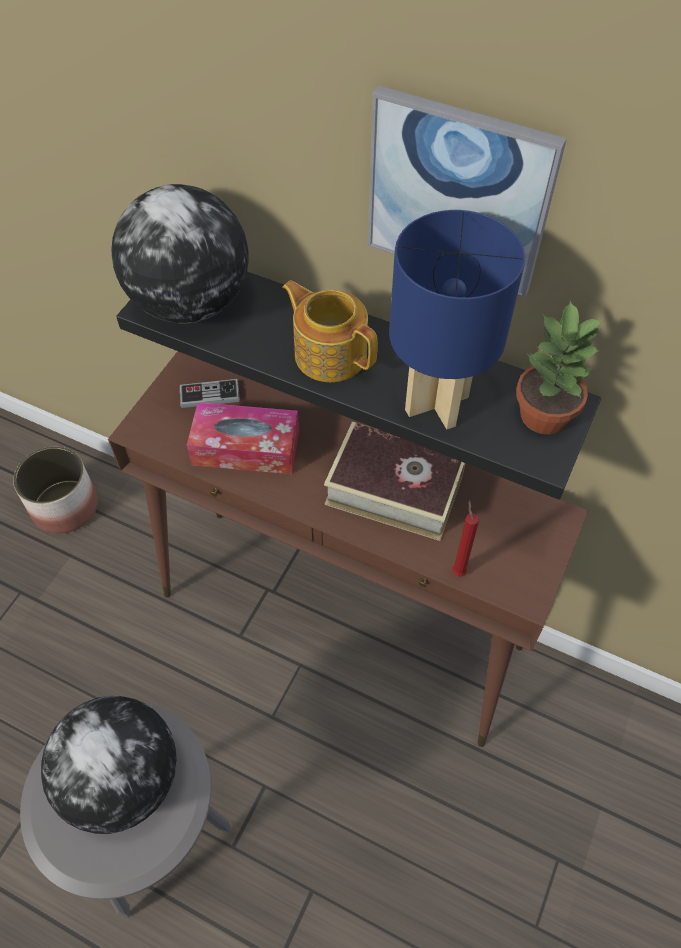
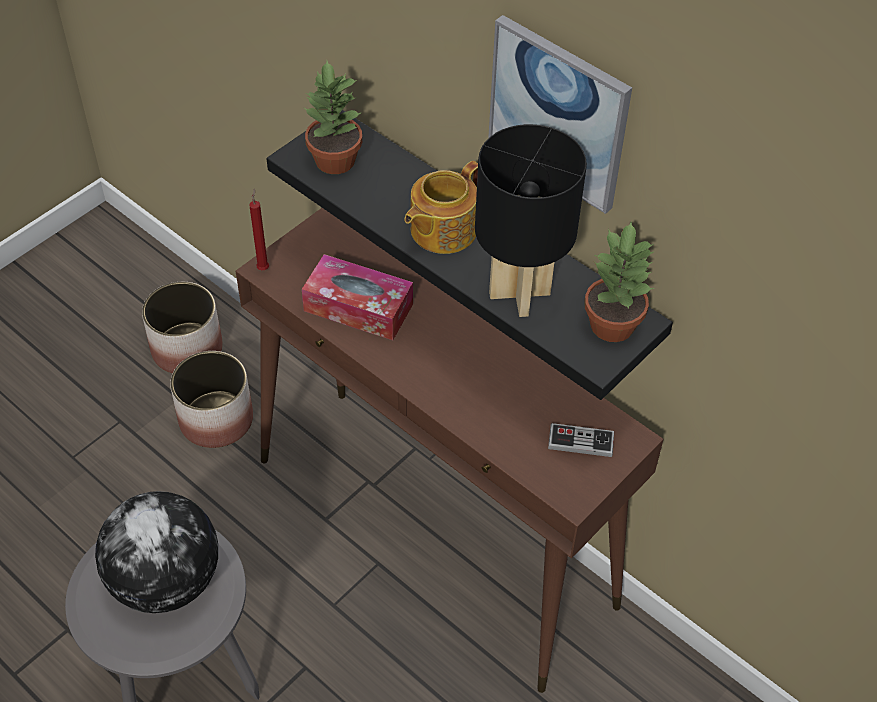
camera: 15 degrees right, 5 degrees down
(111, 567) = (215, 420): none -> planter
(191, 304) = (334, 161): globe -> potted plant
(209, 395) = (341, 252): game controller -> game controller (581, 441)
(330, 353) = (441, 230): teapot -> teapot turned 105 degrees counterclockwise
(394, 489) = (483, 376): book -> none
(437, 402) = (520, 293): blue table lamp -> black table lamp
(458, 570) = (516, 460): red candle -> red candle (263, 267)

